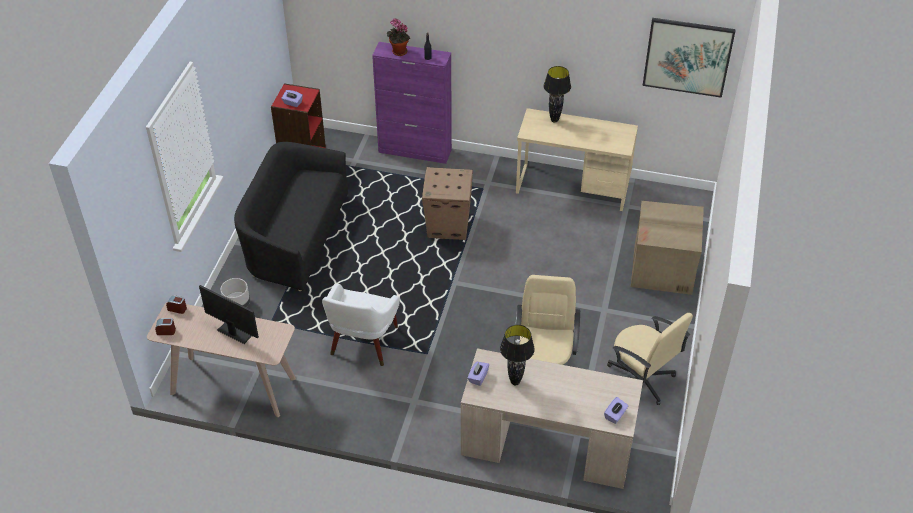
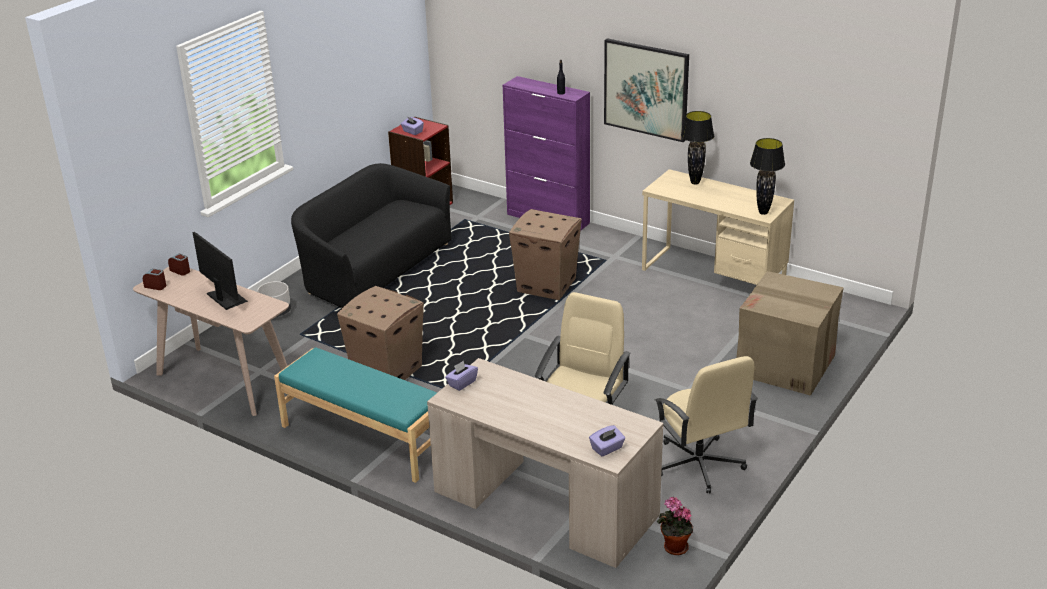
camera: 20 degrees right, 15 degrees down
(362, 345) = (386, 370): white armchair -> cardboard box
(380, 418) = (364, 439): none -> turquoise bench
(398, 52) = (531, 85): potted plant -> potted plant (673, 548)
(515, 382) = (502, 395): black table lamp -> black table lamp (763, 212)
(687, 57) = (851, 106): picture -> picture (646, 89)

